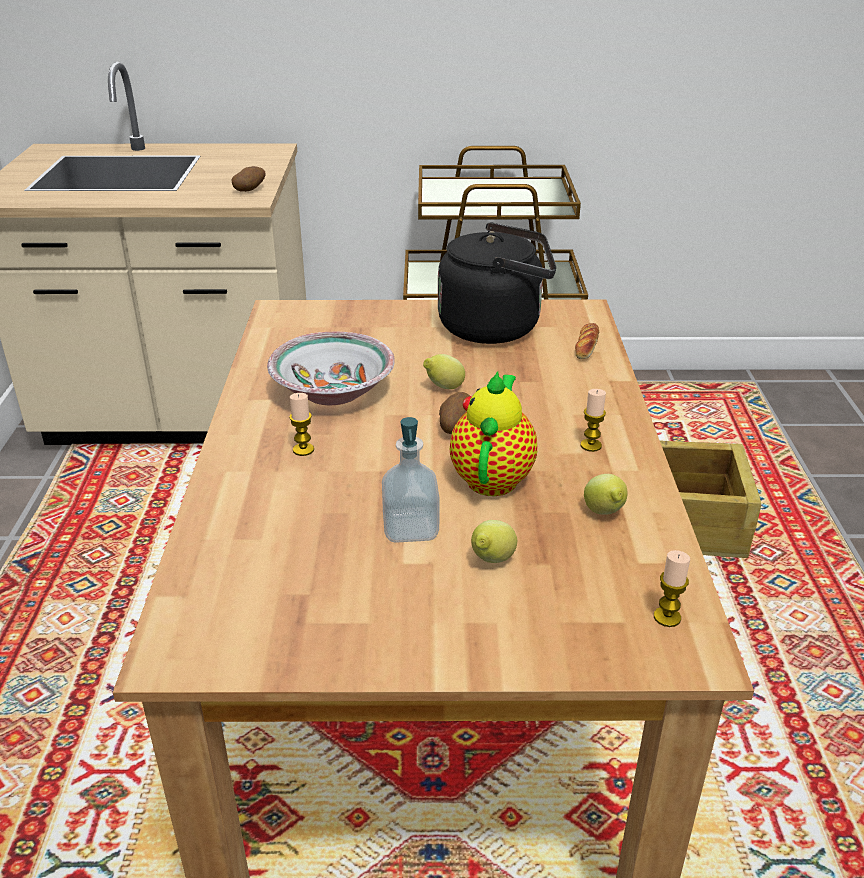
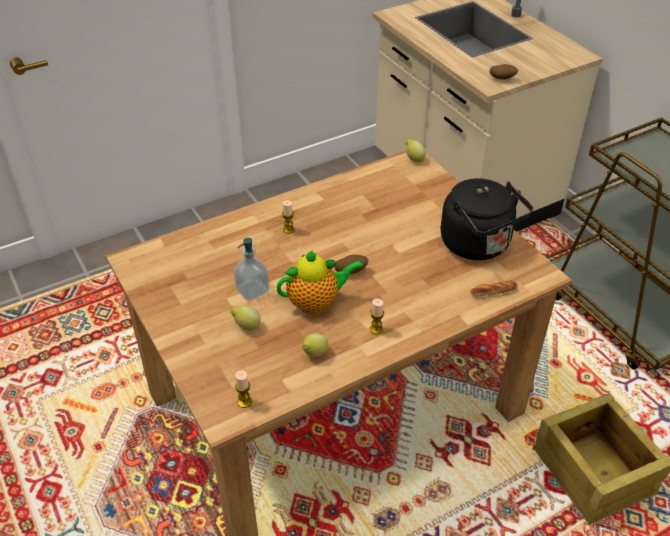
camera: 60 degrees right, 10 degrees up
(332, 391) = (348, 215): bowl -> none
(443, 388) = (387, 252): lemon -> lemon (414, 159)

